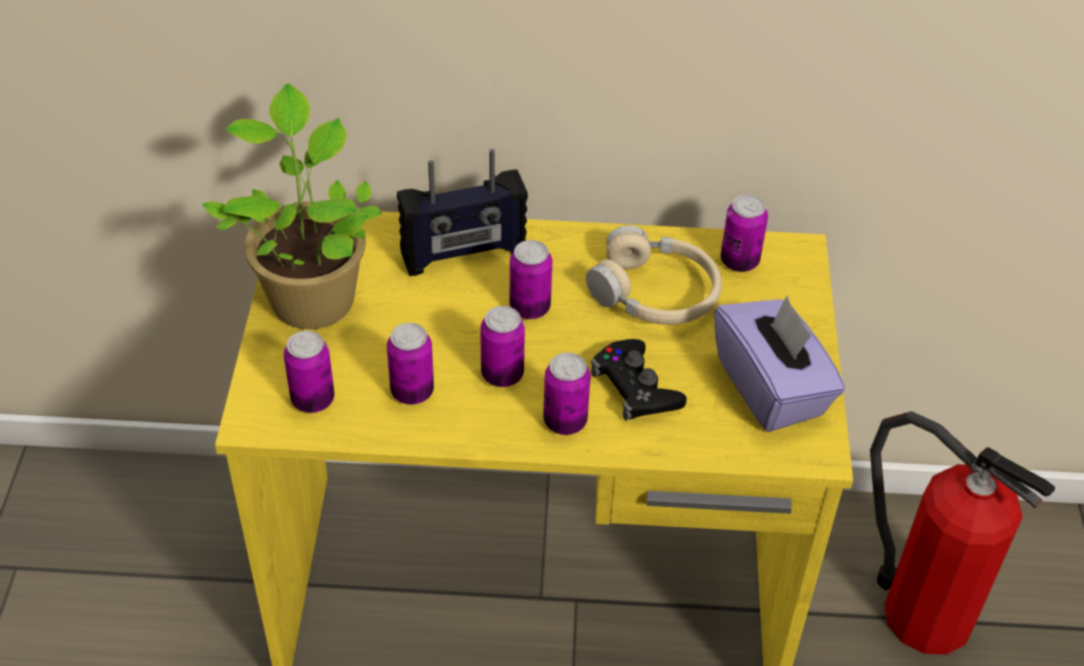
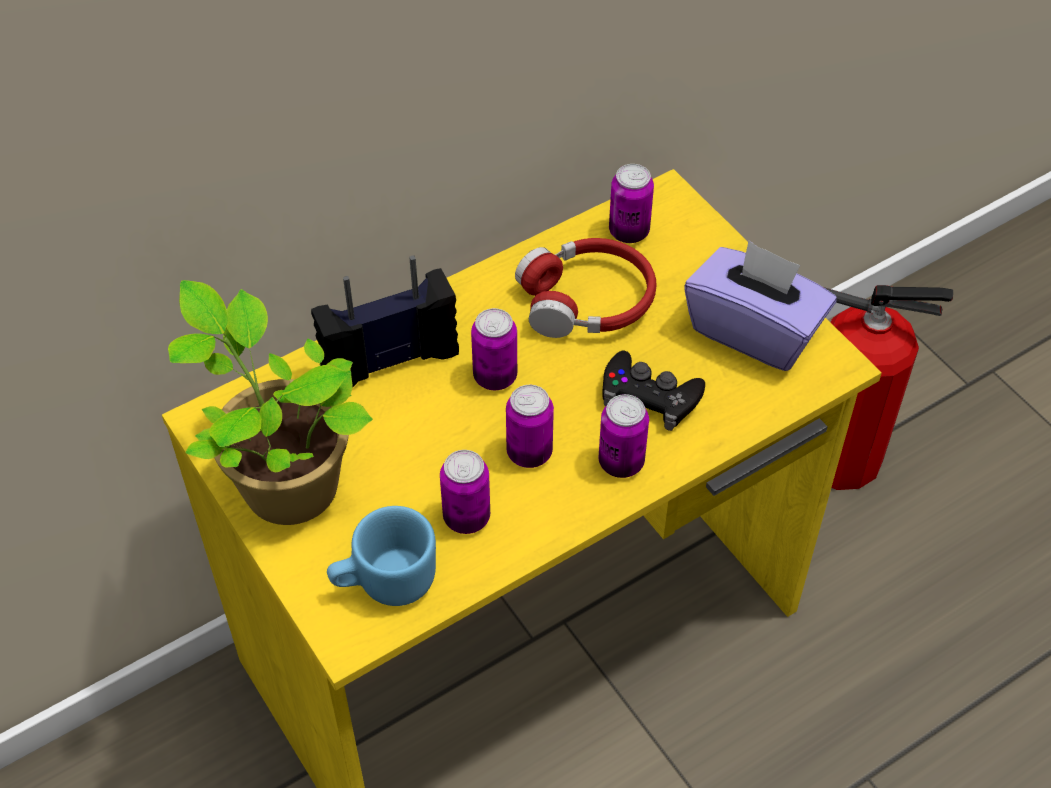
camera: 35 degrees left, 5 degrees up
(313, 400) = (384, 581): can -> blue mug
(464, 254) = (389, 360): radio -> radio turned 150 degrees counterclockwise
(655, 293) = (587, 301): beige headphones -> red headphones

